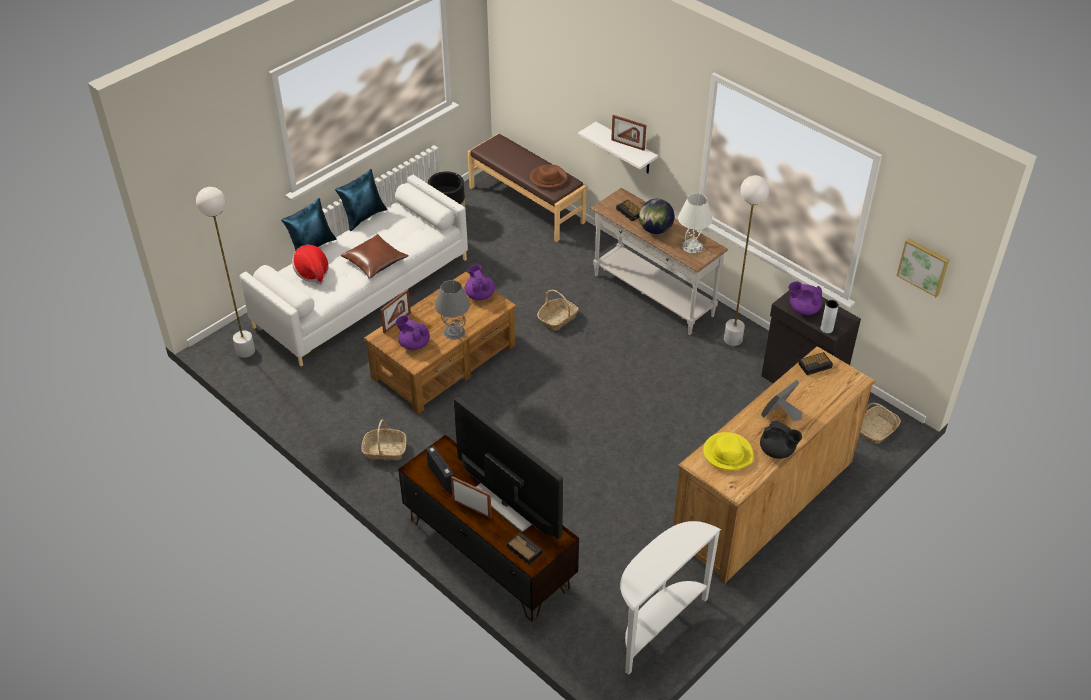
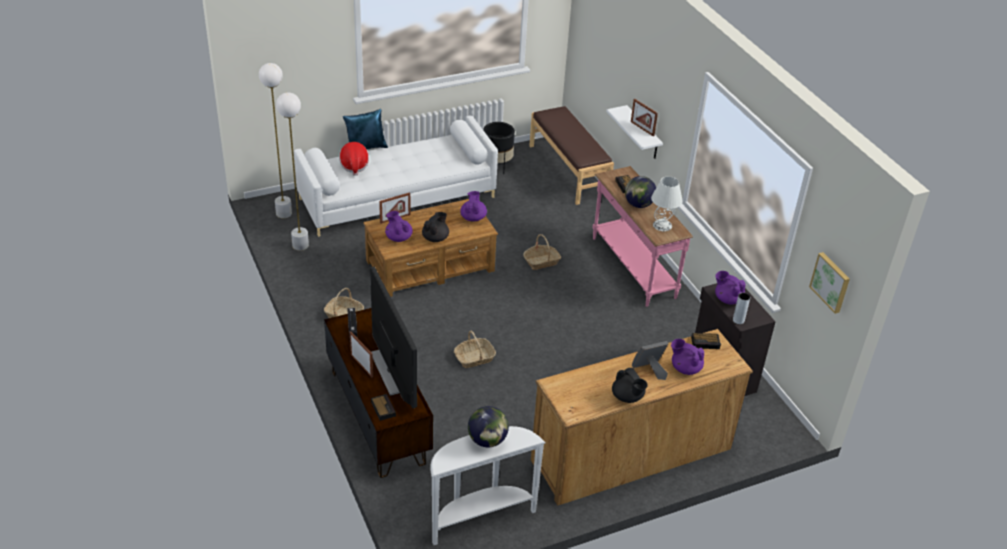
camera: 20 degrees right, 5 degrees down
(363, 217) = (419, 137): blue pillow -> none
(375, 261) = (407, 171): brown pillow -> none
(454, 331) = (435, 238): grey table lamp -> black teapot
(548, 178) = (584, 149): brown hat -> none
(652, 296) = (632, 268): white console table -> pink console table
(664, 548) = (487, 440): none -> globe
(728, 453) = (583, 385): yellow hat -> none
(732, 339) = (682, 321): white floor lamp -> white floor lamp (300, 245)
(812, 400) = (685, 368): none -> purple teapot
(876, 430) = (769, 431): basket -> basket (474, 358)

